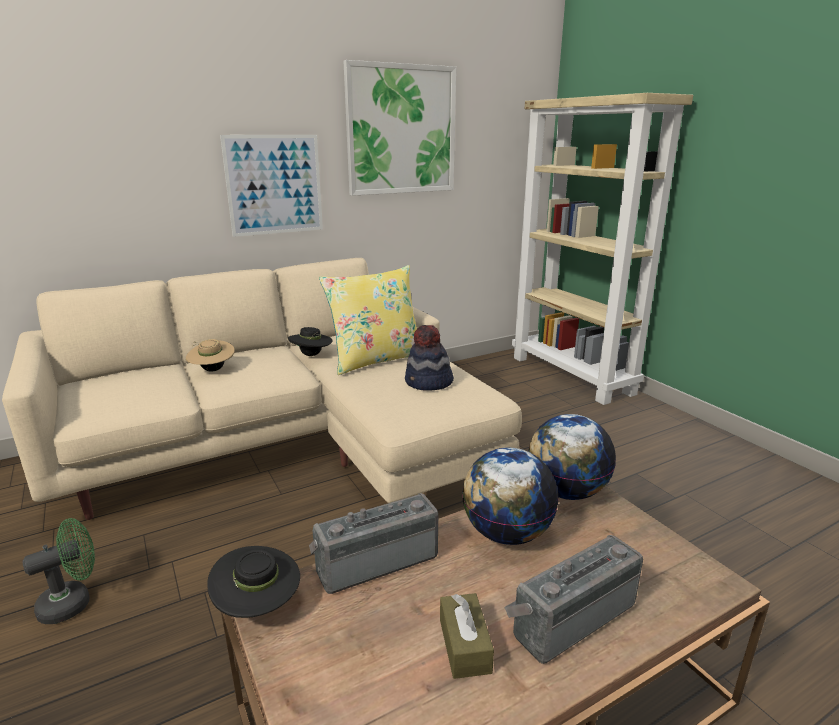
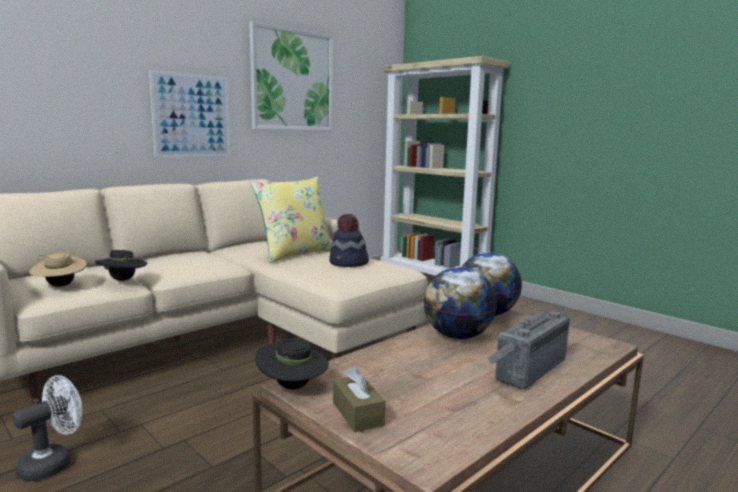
camera: 15 degrees left, 10 degrees down
(73, 602) = (53, 463): green fan -> white fan
(212, 370) = (151, 265): beige hat -> beige hat (60, 286)
(311, 355) = (236, 254): black hat -> black hat (123, 280)
(375, 560) = (369, 357): radio -> none
(464, 645) = (464, 388): brown tissue box -> brown tissue box (357, 413)

